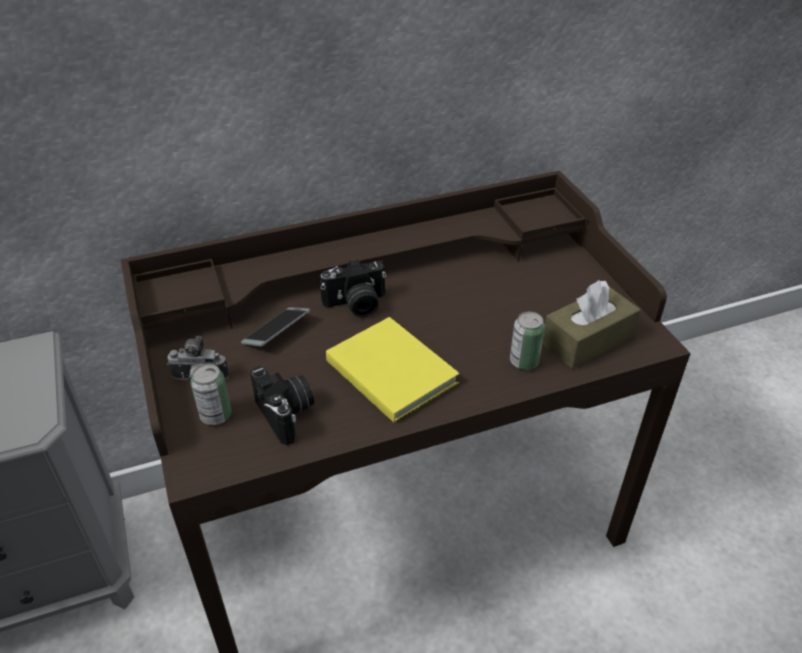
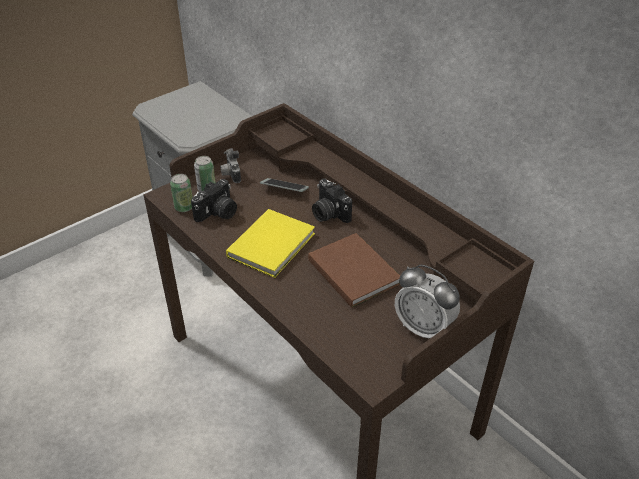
camera: 70 degrees right, 0 degrees up
(474, 311) = (353, 270): none -> brown book
(524, 361) = (311, 306): can -> can (184, 207)
(585, 286) = (423, 328): none -> alarm clock
(587, 340) = (354, 338): brown tissue box -> none

